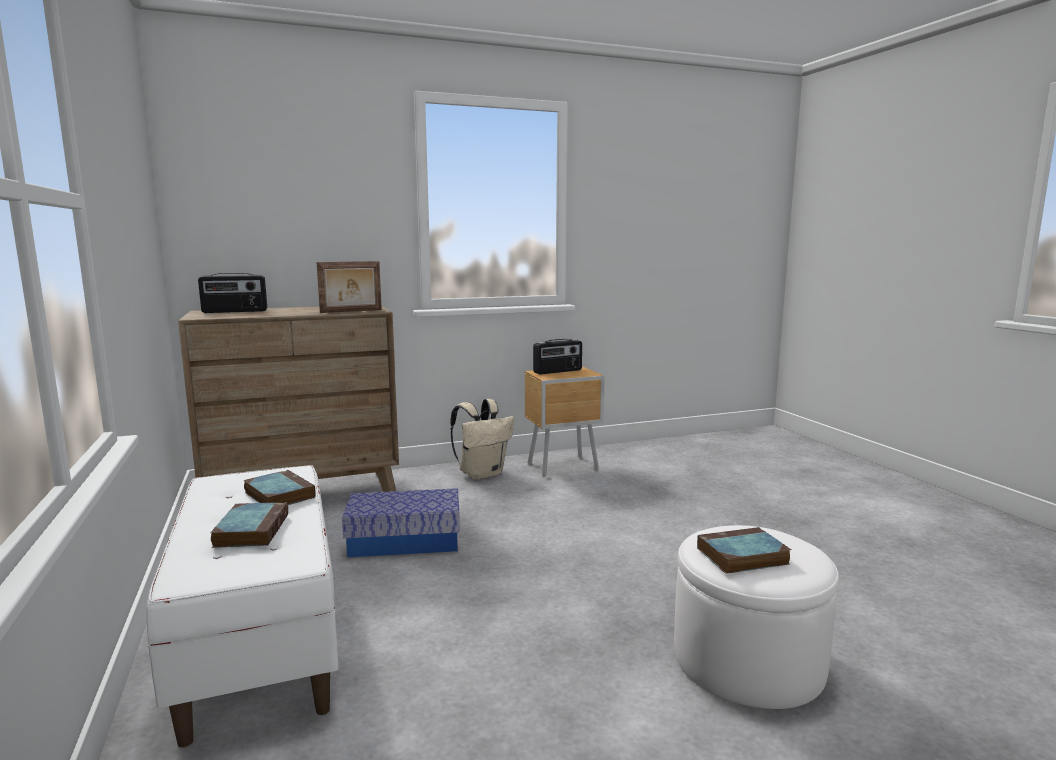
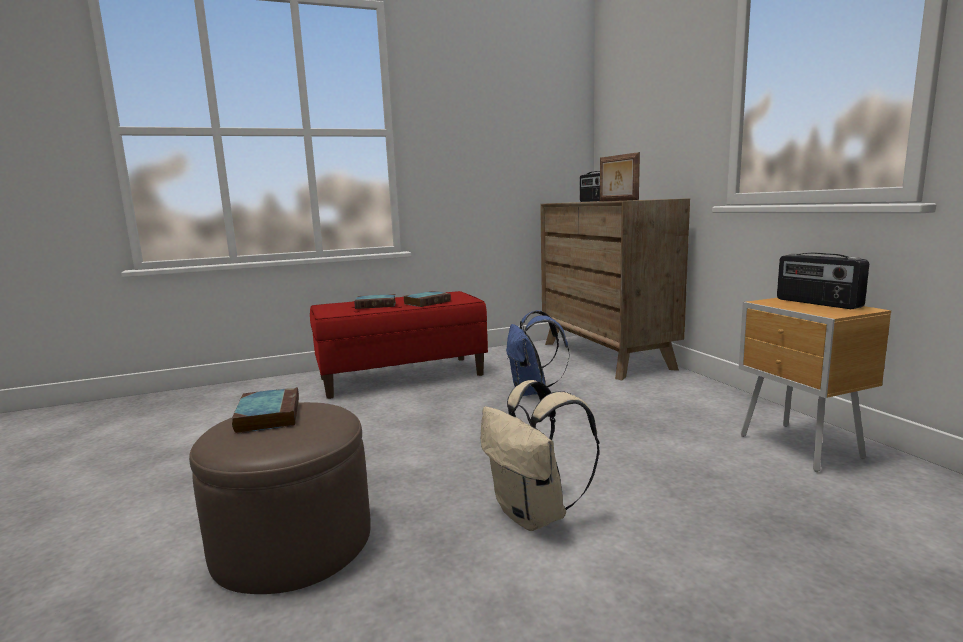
camera: 90 degrees right, 0 degrees up
(259, 639) = (402, 376): white bench -> red bench
(404, 541) = (532, 392): storage box -> blue backpack
(482, 474) = (717, 405): beige backpack -> beige backpack (535, 515)
(747, 660) = (292, 543): white ottoman -> brown ottoman

